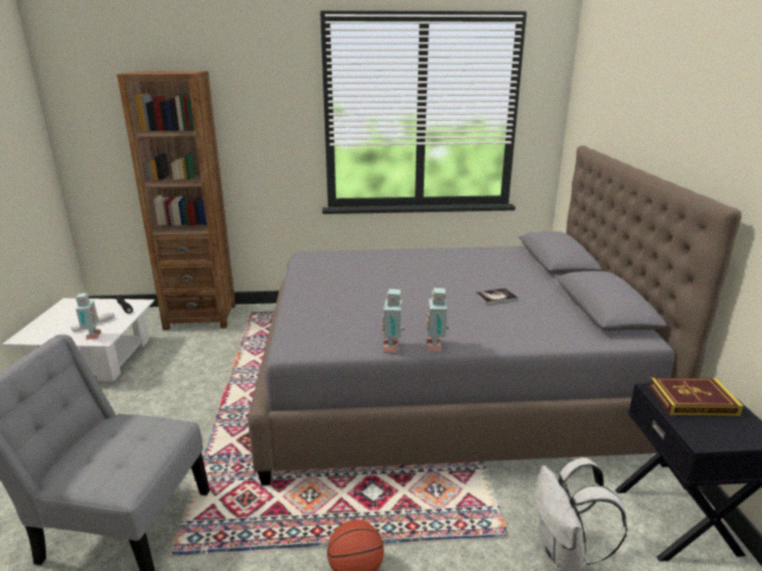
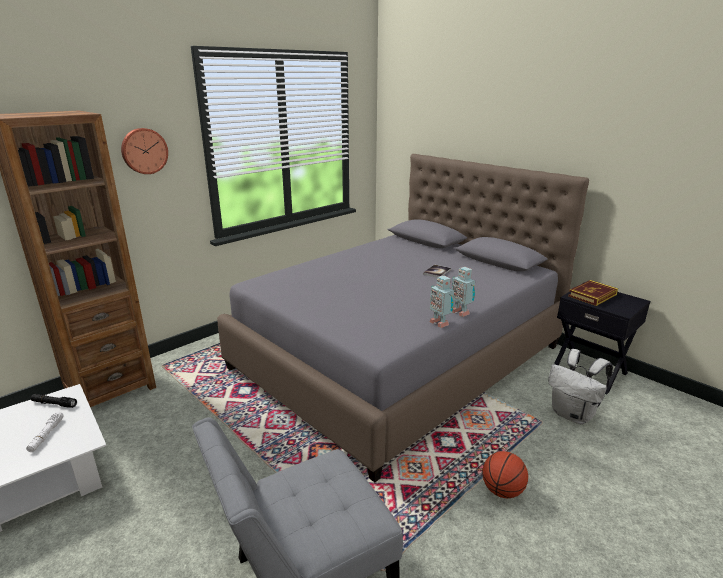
camera: 40 degrees left, 0 degrees up
(92, 336) = (66, 445): toy robot -> none
(263, 111) = (144, 151): none -> wall clock

